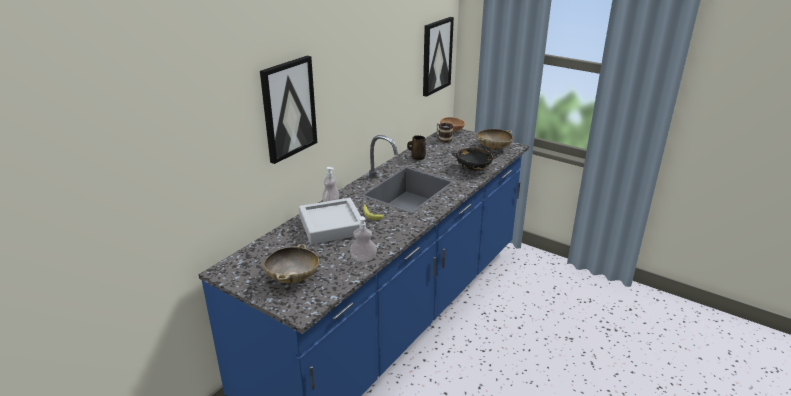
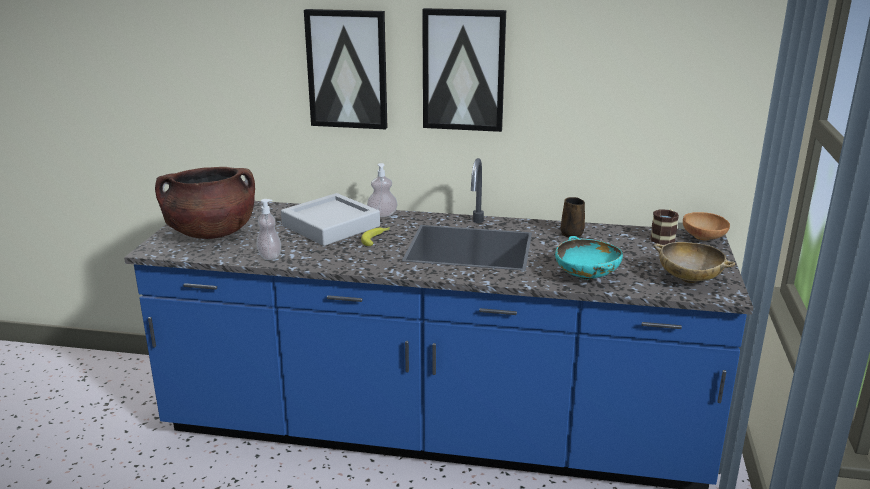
camera: 65 degrees right, 5 degrees down
(293, 278) = (211, 233): beige bowl -> brown cooking pot
(436, 56) = (708, 96): picture -> picture (463, 70)
(473, 168) = (587, 276): black bowl -> turquoise bowl

